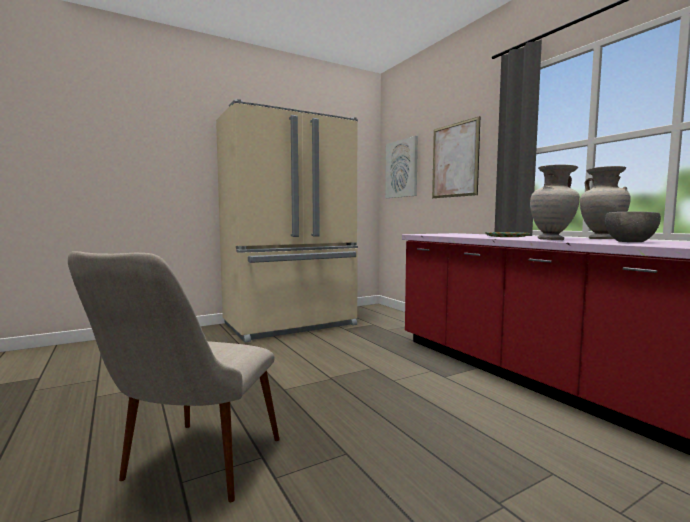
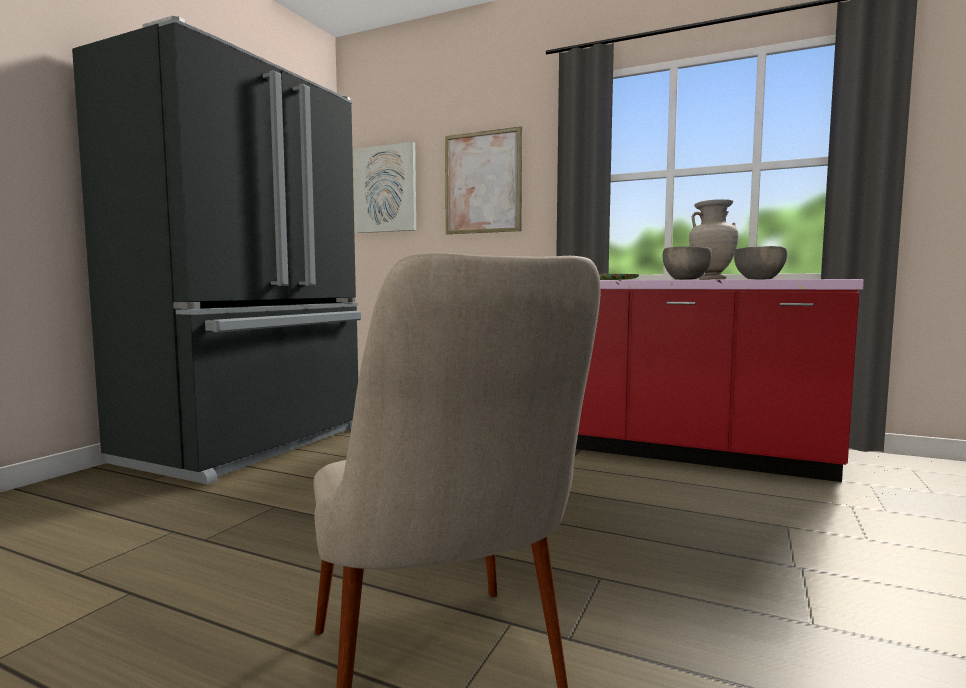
camera: 35 degrees left, 0 degrees up
(291, 325) = (251, 445): beige fridge -> black fridge
(552, 240) = (686, 279): beige vase -> grey bowl

